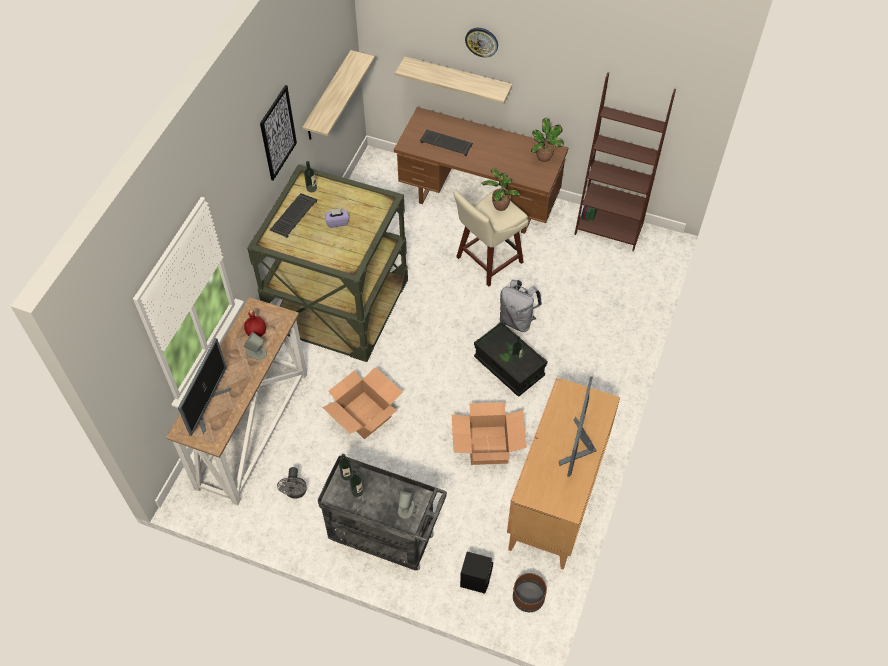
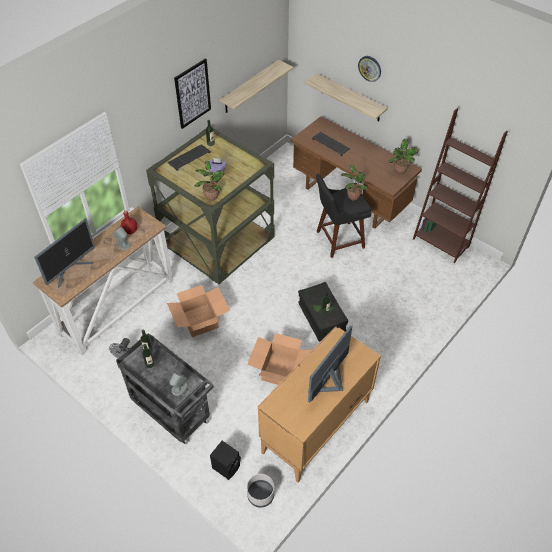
camera: 20 degrees right, 5 degrees down
(347, 260) = (211, 196): none -> potted plant
(487, 261) = (338, 240): beige stool -> black stool
(517, 320) = (342, 287): grey backpack -> none
(528, 597) = (261, 495): brown planter -> grey planter

